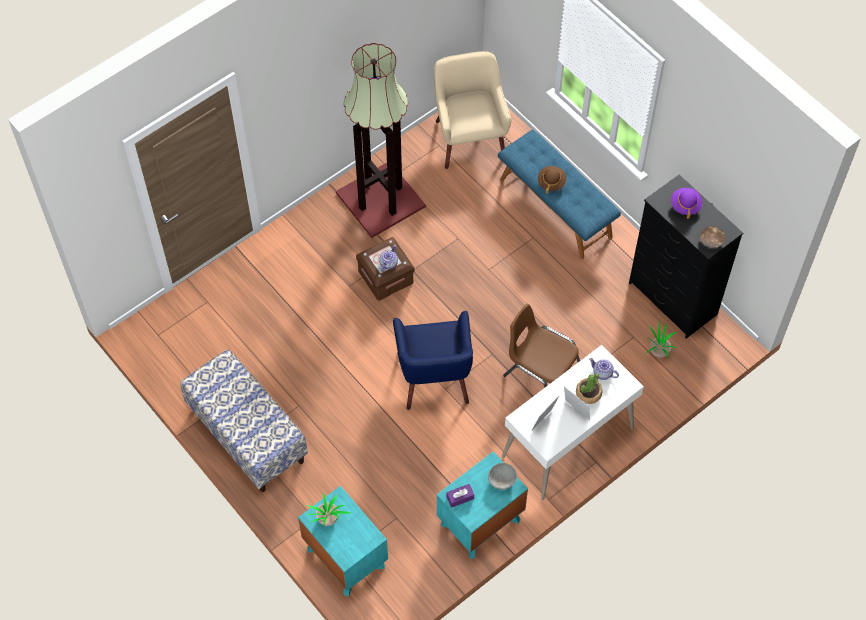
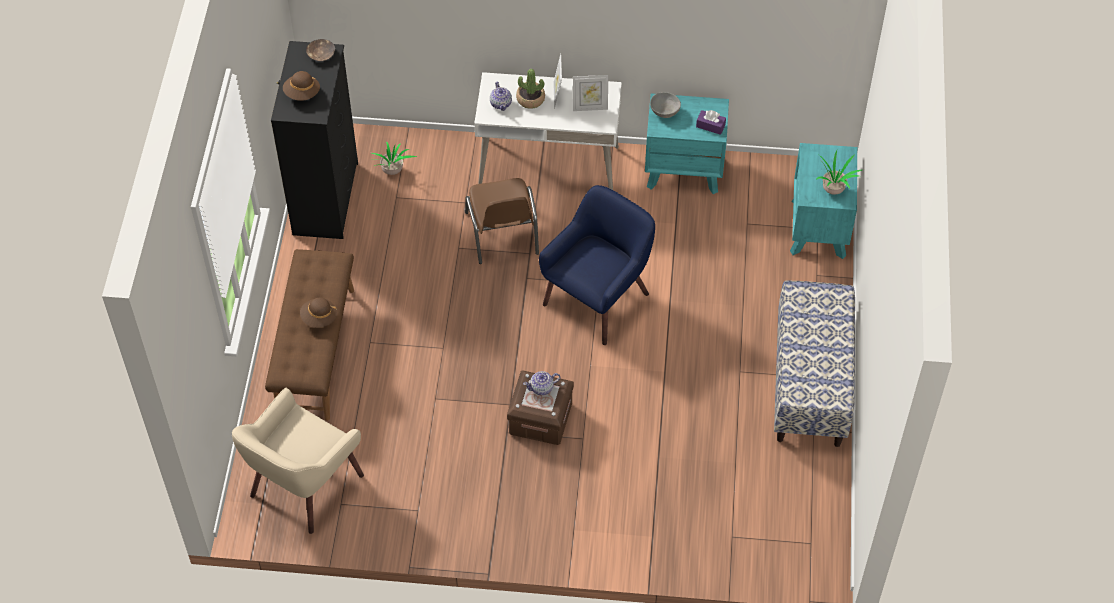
camera: 135 degrees left, 5 degrees down
(381, 198) = (458, 498): floor lamp -> none
(556, 207) = (315, 351): blue bench -> brown bench
(685, 205) = (302, 93): purple hat -> brown hat

